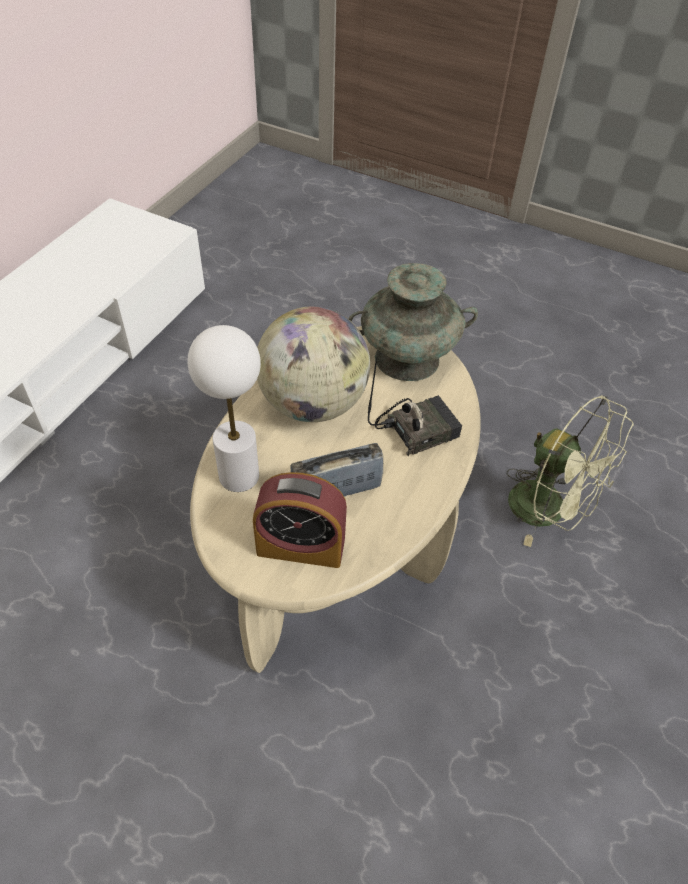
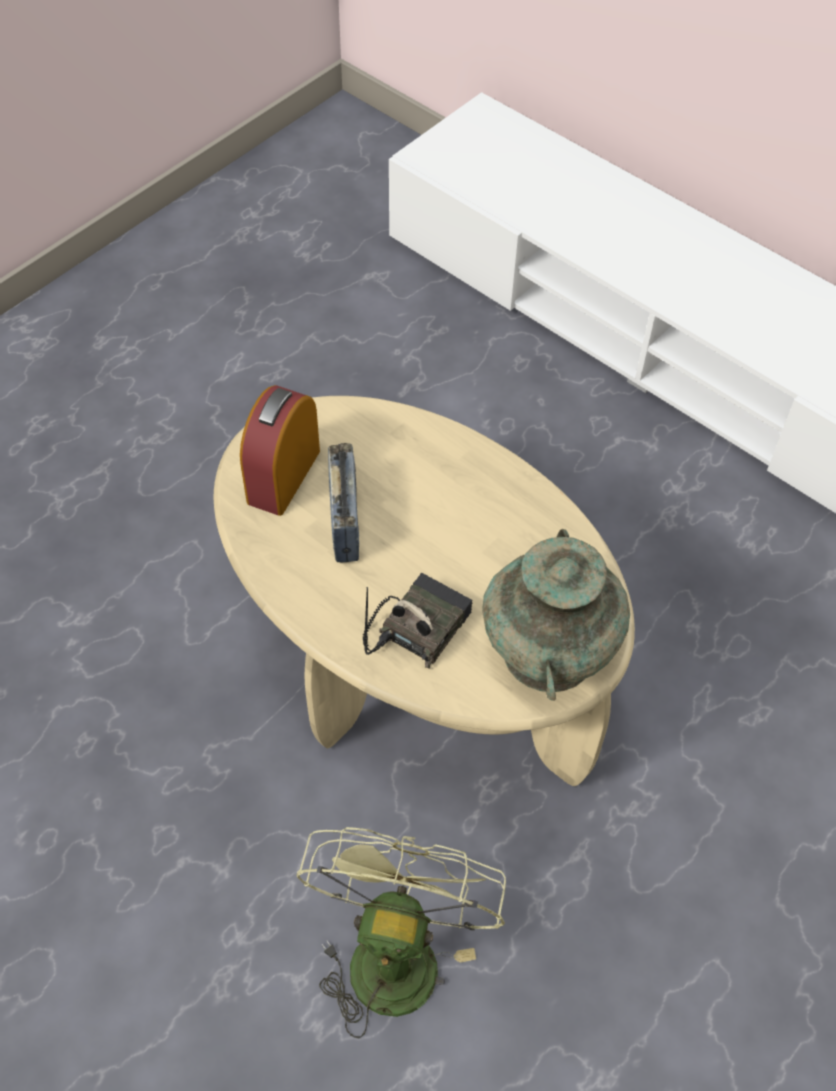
camera: 105 degrees right, 5 degrees up
(239, 475) = (393, 438): white table lamp -> none
(313, 403) = (487, 525): globe -> none
(417, 429) = (416, 626): radio -> radio turned 135 degrees counterclockwise
(549, 510) = (394, 949): green fan -> green fan turned 135 degrees clockwise

